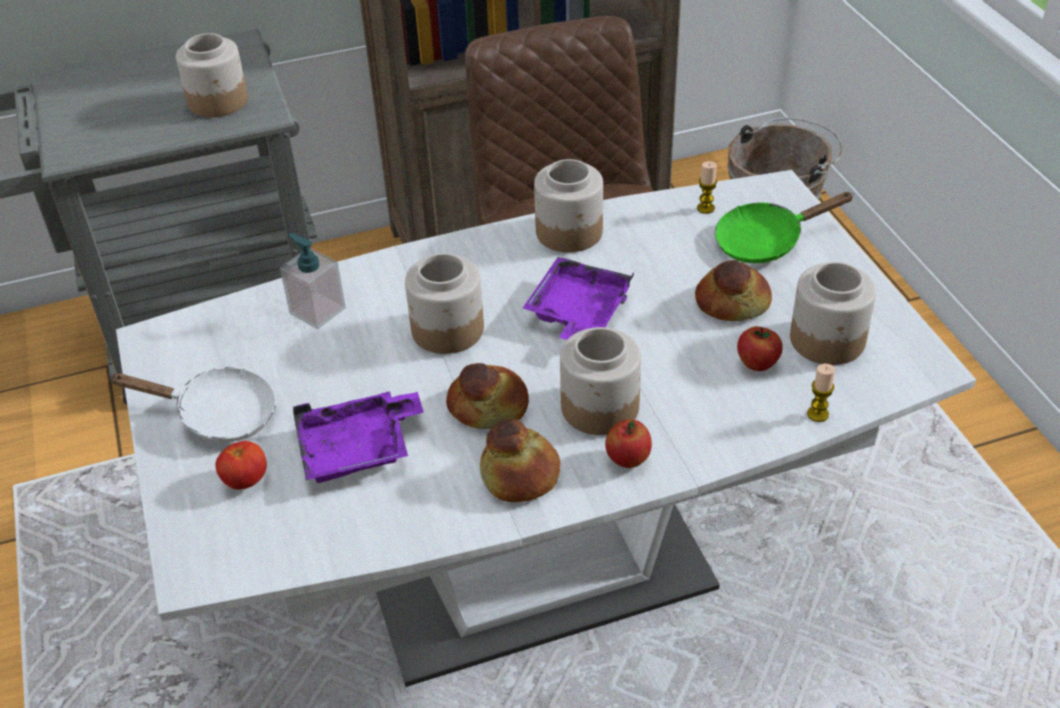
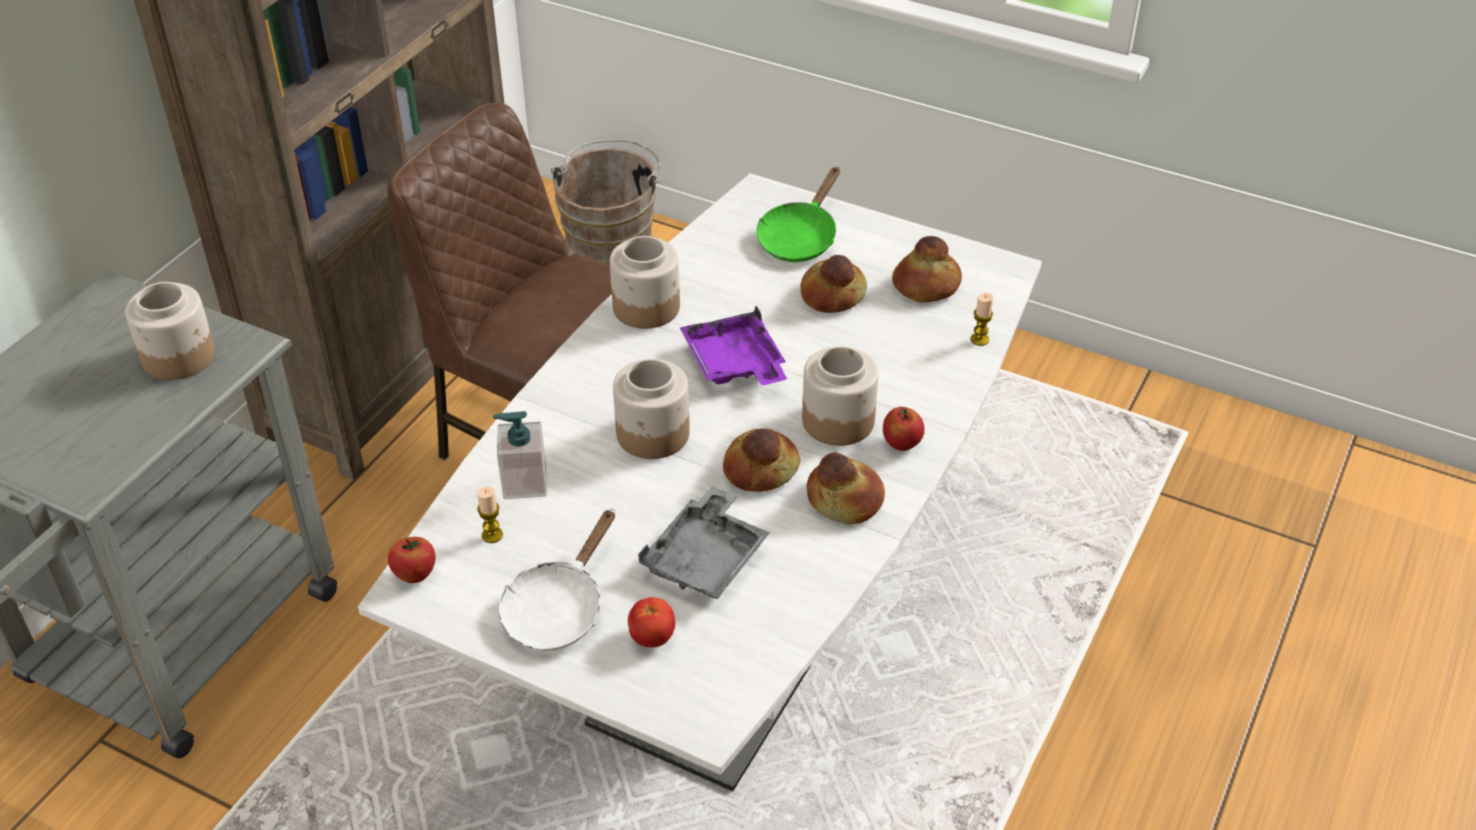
camera: 45 degrees left, 0 degrees up
(218, 415) = (558, 609): white frying pan -> white frying pan turned 150 degrees clockwise
(358, 449) = (707, 559): purple tray -> grey tray
(705, 208) = (725, 234): candle -> candle (492, 535)
(757, 364) = (902, 329): apple -> apple (415, 574)
(828, 340) = (926, 286): jar -> bread

